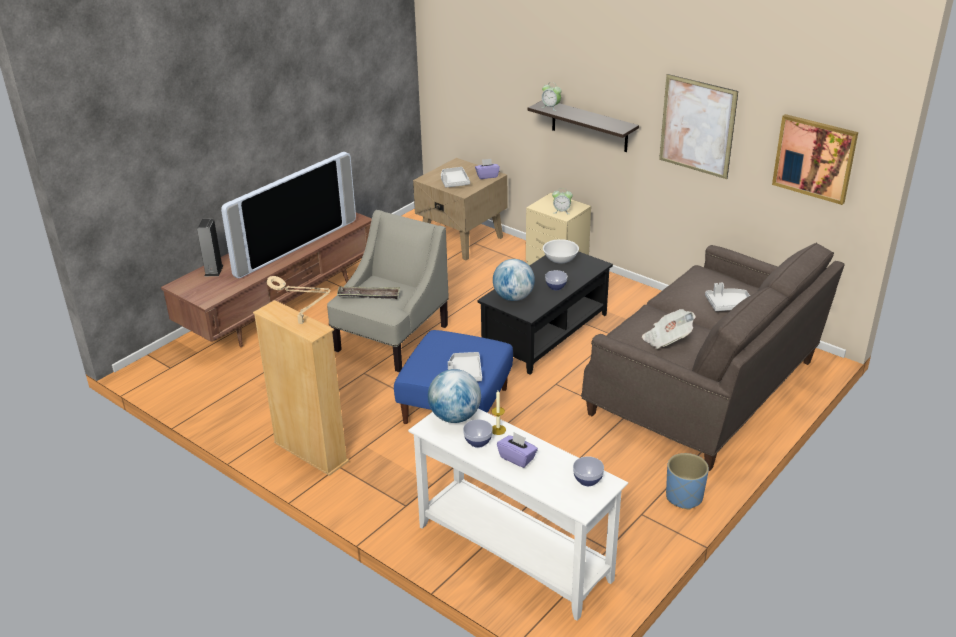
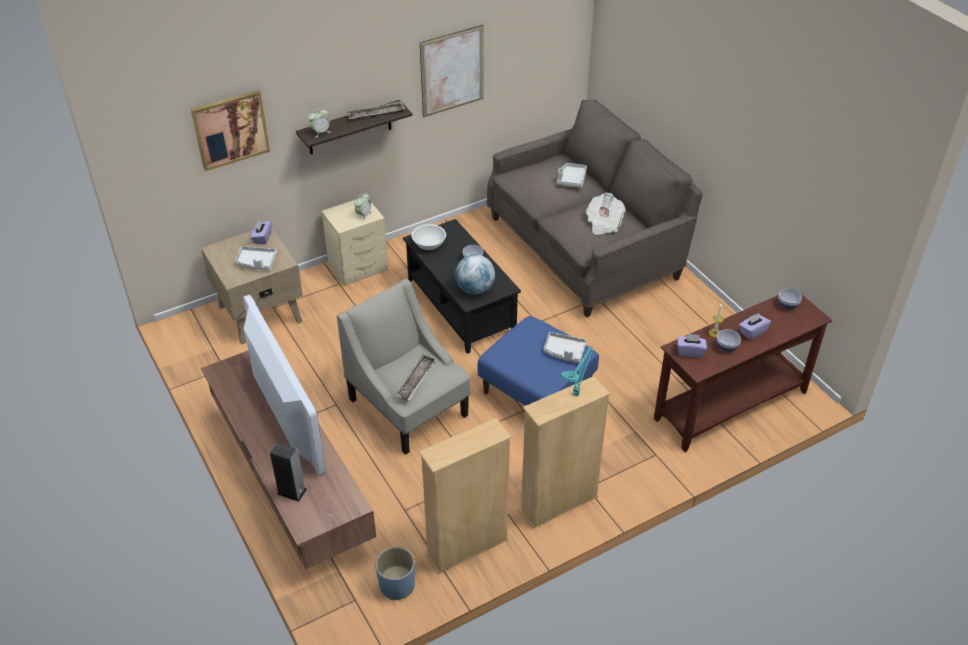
camera: 70 degrees left, 10 degrees up
(240, 410) = (467, 547): none -> beige bookcase
(303, 323) = (576, 393): beige table lamp -> turquoise table lamp
(455, 417) = (690, 352): globe -> purple tissue box
(513, 552) = (730, 406): white console table -> brown console table
(602, 121) = (376, 114): none -> tray
(684, 497) = (702, 301): blue planter -> blue planter (397, 585)
(814, 158) = (546, 43): picture -> picture (230, 129)

